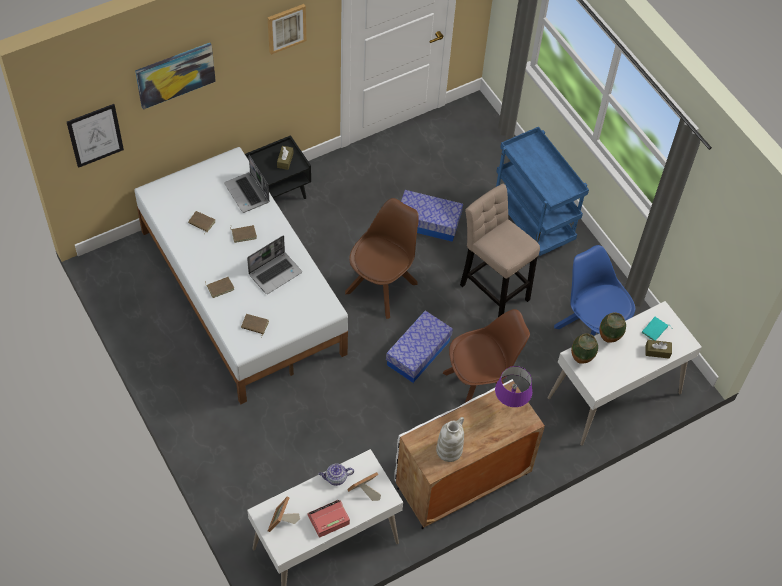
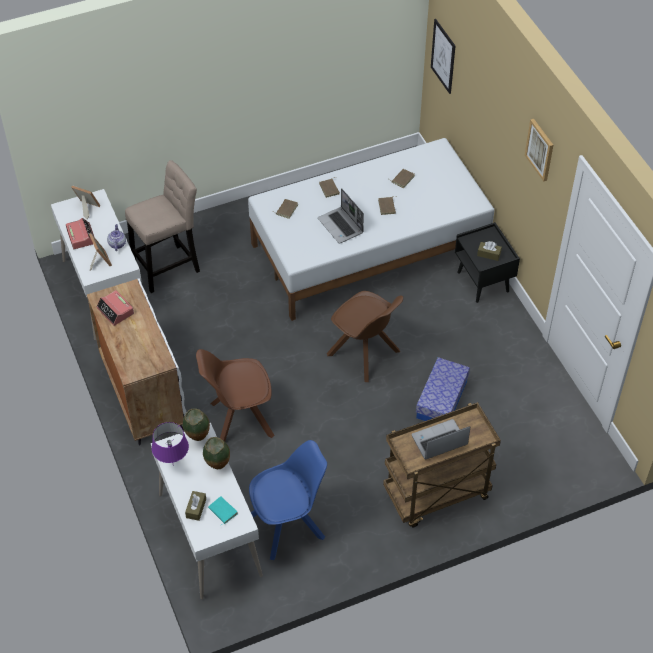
camera: 100 degrees right, 5 degrees down
(175, 74) = (483, 78): picture -> none
(248, 193) = (435, 211): laptop -> laptop (439, 441)
(418, 353) = (284, 374): storage box -> none
(449, 450) = (115, 311): white vase -> alarm clock
(480, 387) = (239, 420): brown chair -> brown chair turned 90 degrees clockwise
(492, 289) = (353, 446): beige stool -> beige stool (169, 267)
(510, 406) = (149, 361): purple table lamp -> purple table lamp (173, 465)
(533, 223) = (436, 495): blue cart -> brown cart

